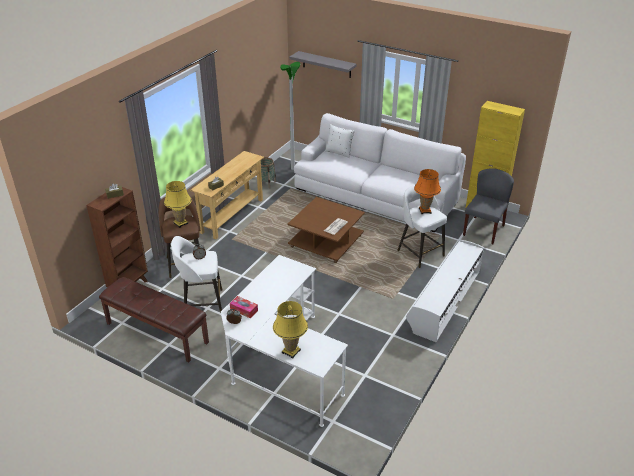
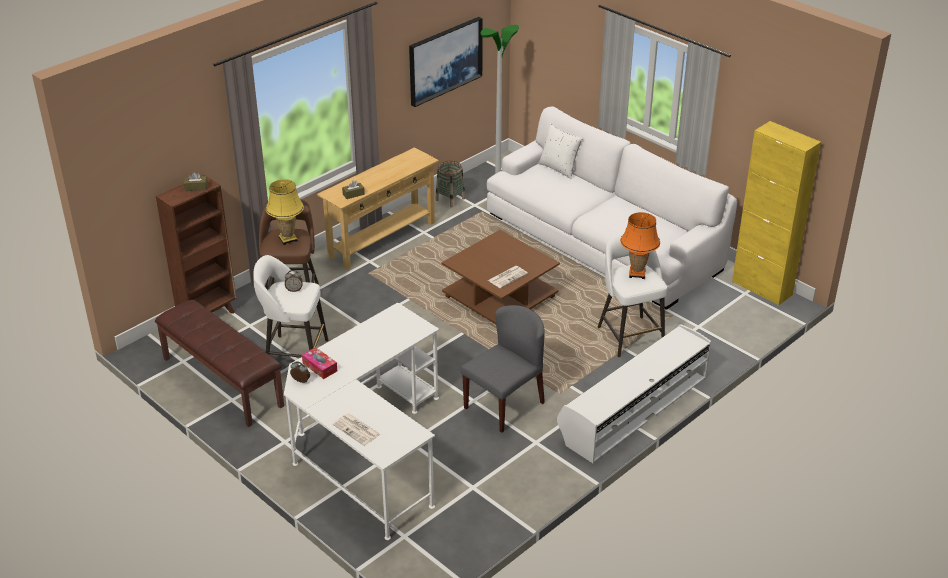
camera: 15 degrees right, 0 degrees up
(254, 90) = (444, 60): none -> picture
(291, 351) = (357, 430): yellow table lamp -> newspaper
(326, 64) = (560, 34): grey shelf -> none
(483, 230) = (744, 318): grey chair -> grey chair (504, 405)

